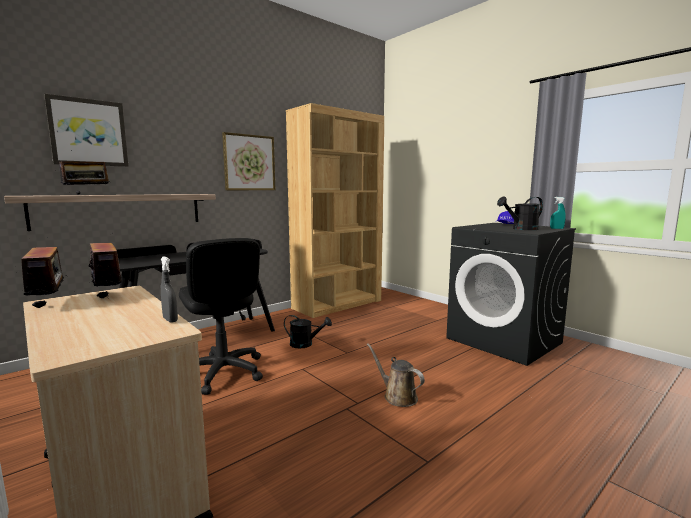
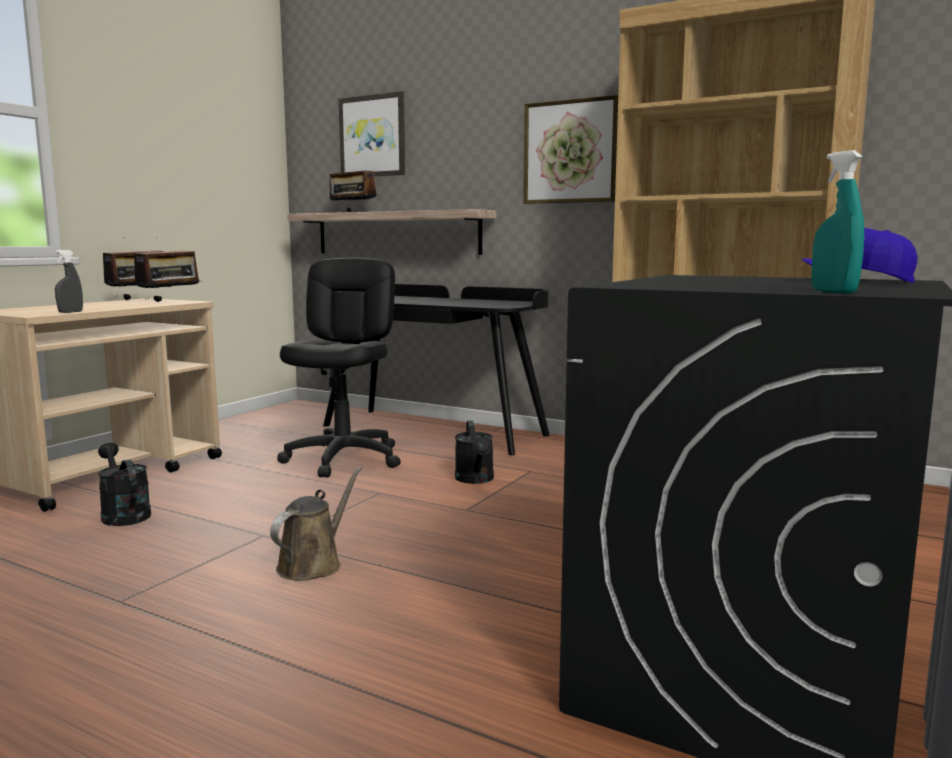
camera: 70 degrees right, 0 degrees up
(222, 372) = (344, 459): black office chair -> black office chair turned 150 degrees clockwise
(521, 229) = (718, 284): black watering can -> black watering can (123, 514)

